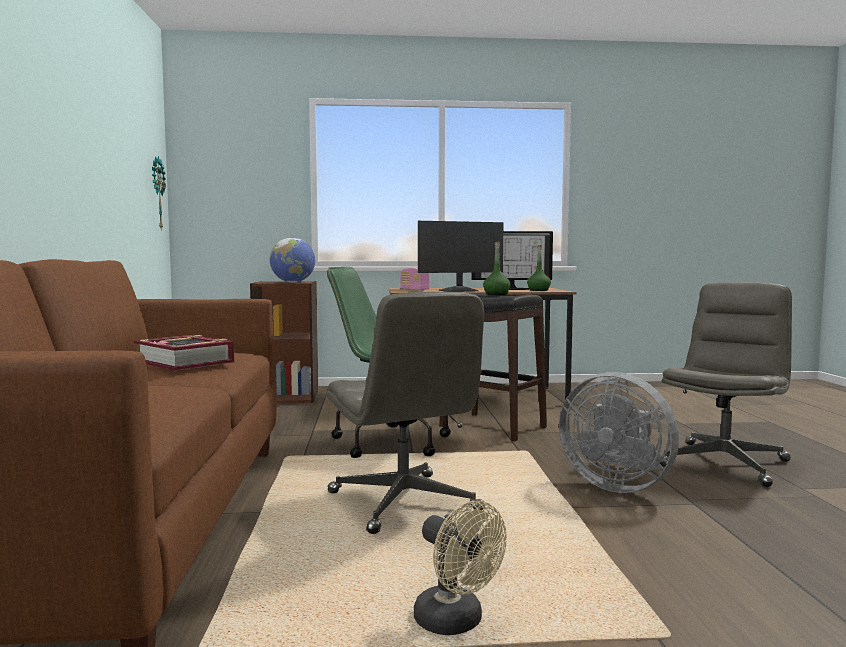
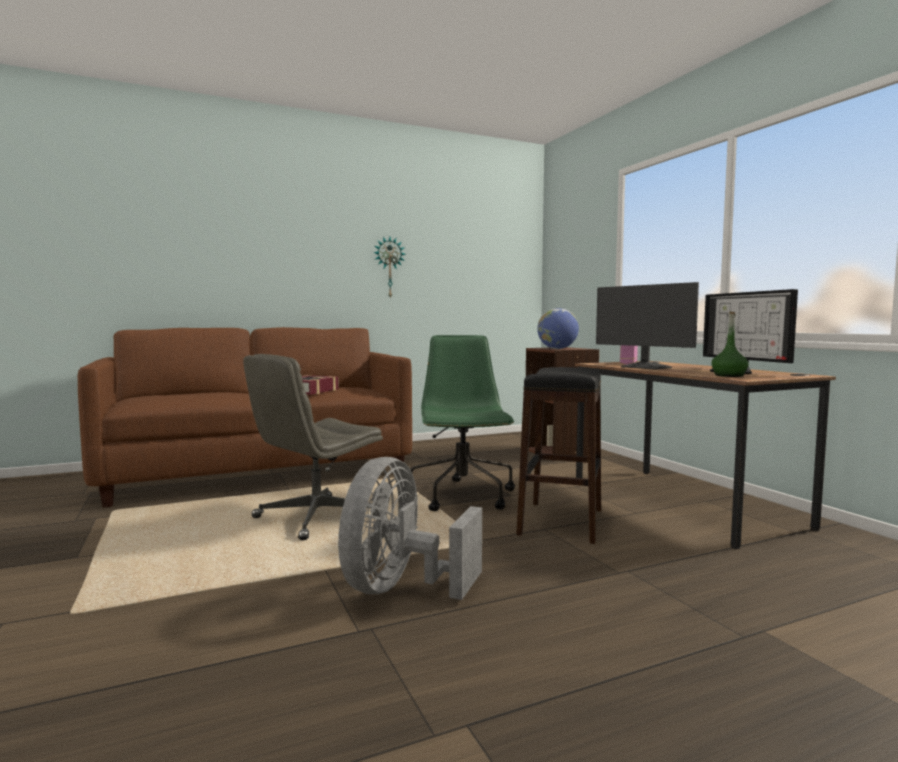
camera: 70 degrees right, 0 degrees up
(156, 193) = (514, 276): wall clock -> wall clock (389, 267)
(456, 623) = (123, 552): beige fan -> none
(496, 294) = (571, 371): green bottle -> none
(724, 463) = (549, 660): grey office chair -> none

